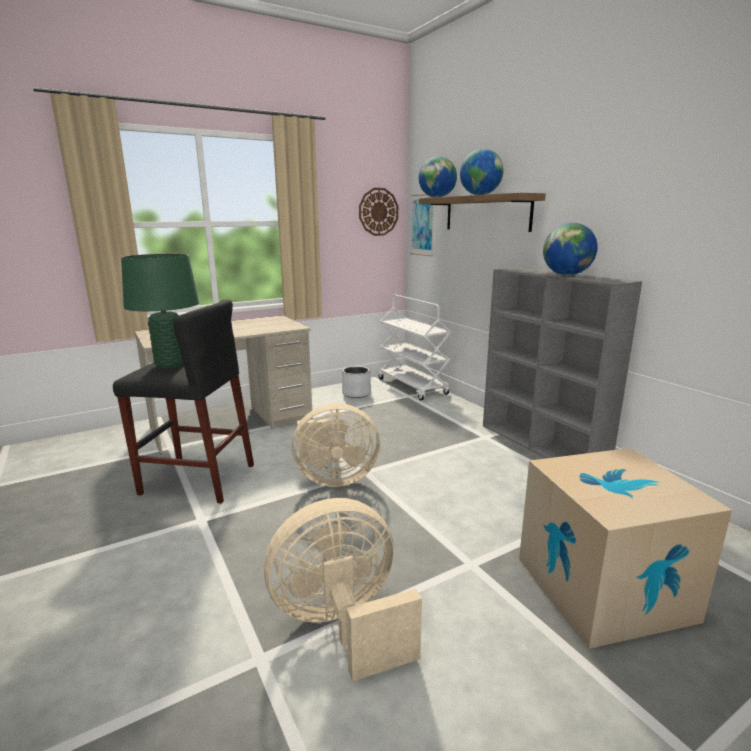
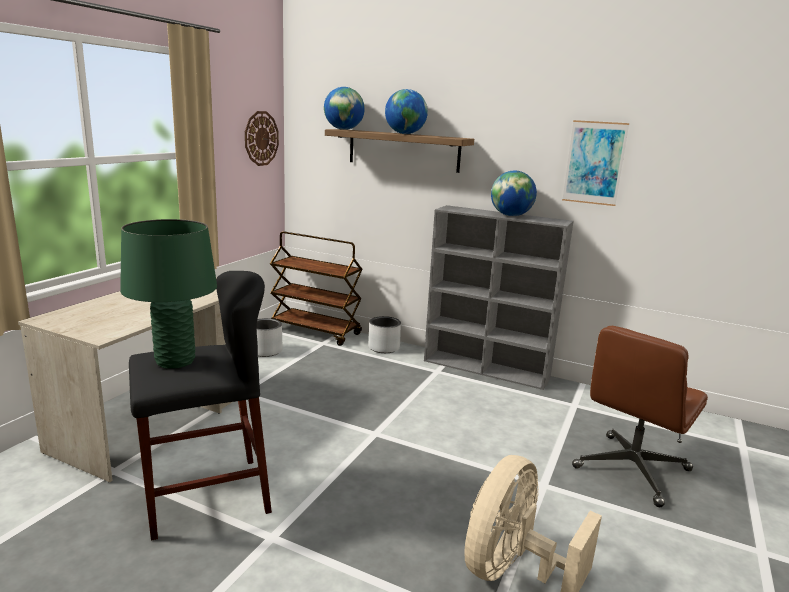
camera: 35 degrees left, 0 degrees up
(333, 478) = (354, 449): beige fan -> none
(413, 386) = (315, 331): white cart -> brown cart
(422, 225) = (311, 154): picture -> picture (594, 163)
(457, 408) = (384, 347): none -> grey planter
(603, 588) = (631, 470): cardboard box -> brown office chair

